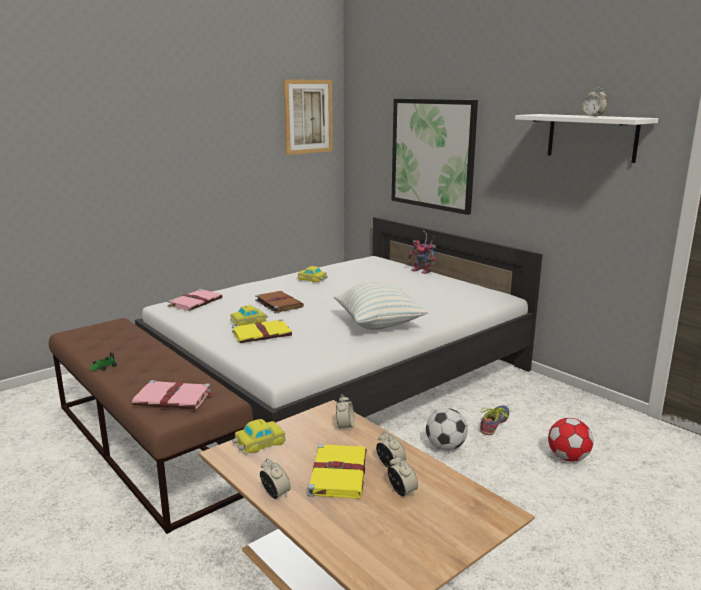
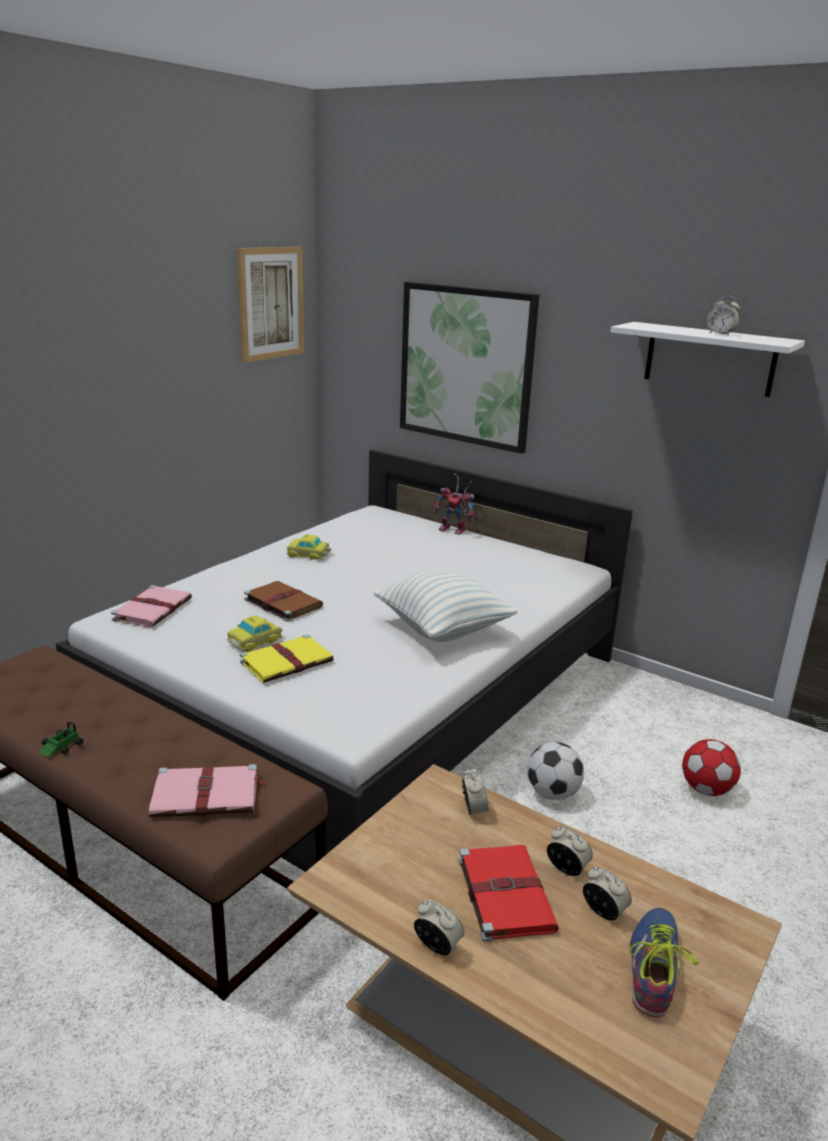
camera: 15 degrees left, 5 degrees up
(259, 443) = (368, 857): toy car -> none
(338, 473) = (504, 893): yellow book -> red book
(494, 423) = (598, 748): shoe -> shoe (653, 967)

